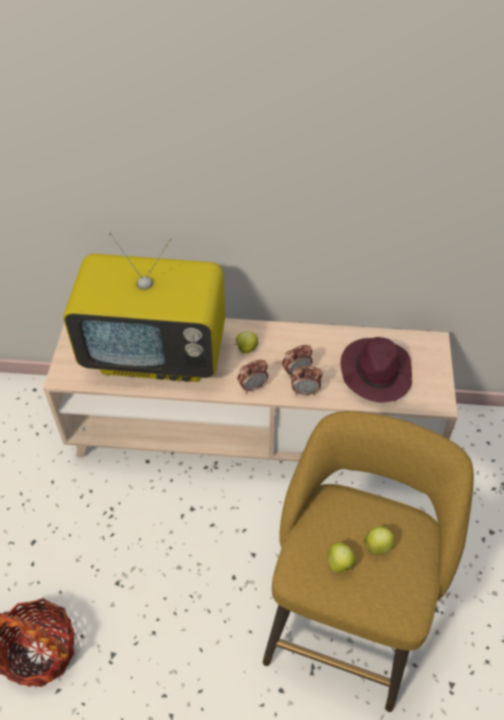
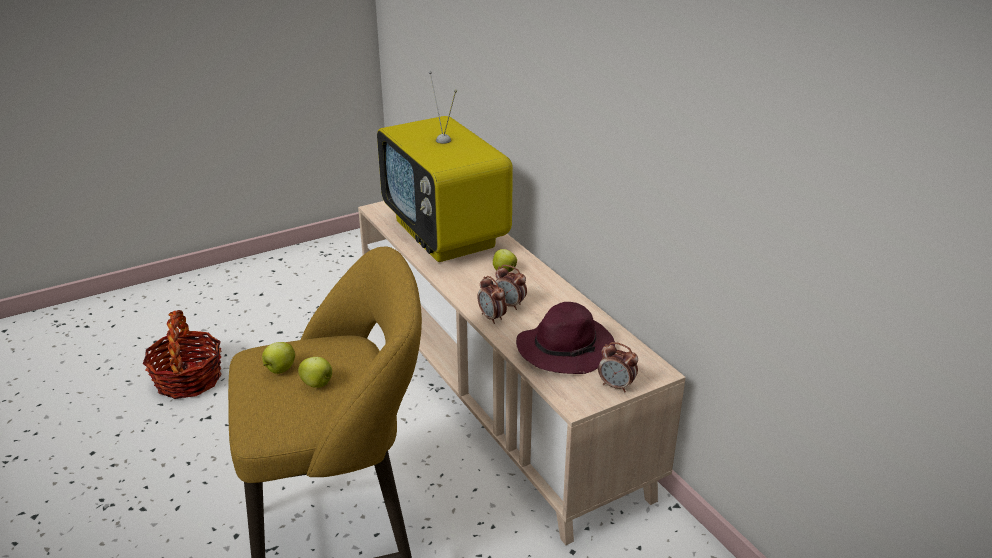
camera: 55 degrees right, 20 degrees down
(253, 386) = (465, 289): alarm clock -> alarm clock (616, 386)

